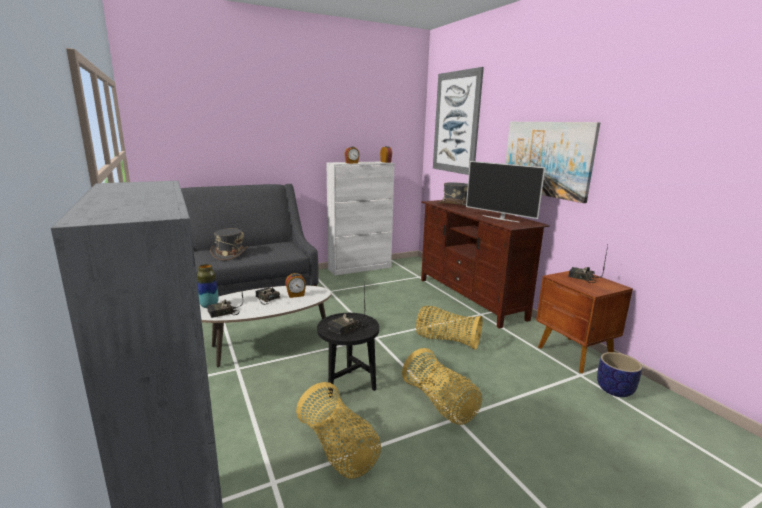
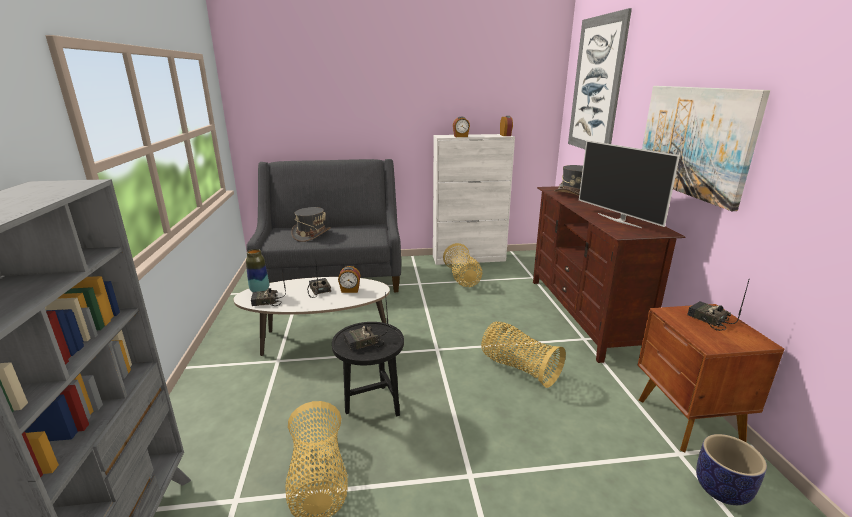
camera: 20 degrees right, 5 degrees up
(440, 404) = (462, 452): basket -> basket (462, 278)

